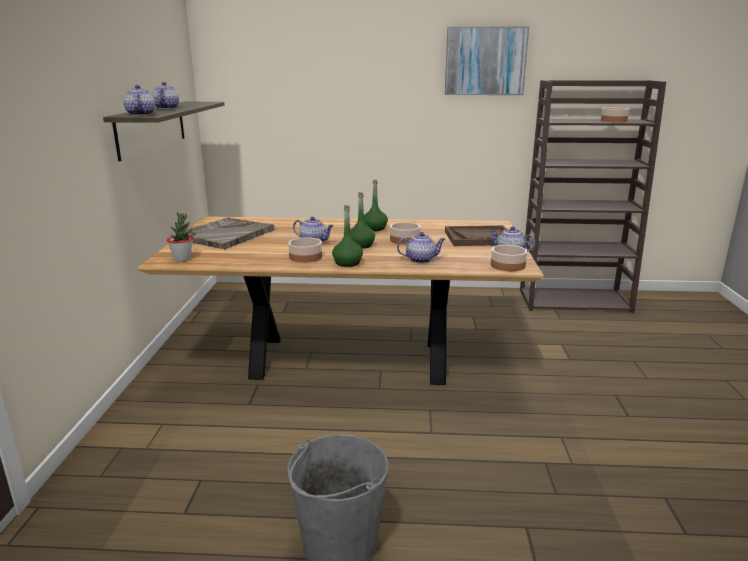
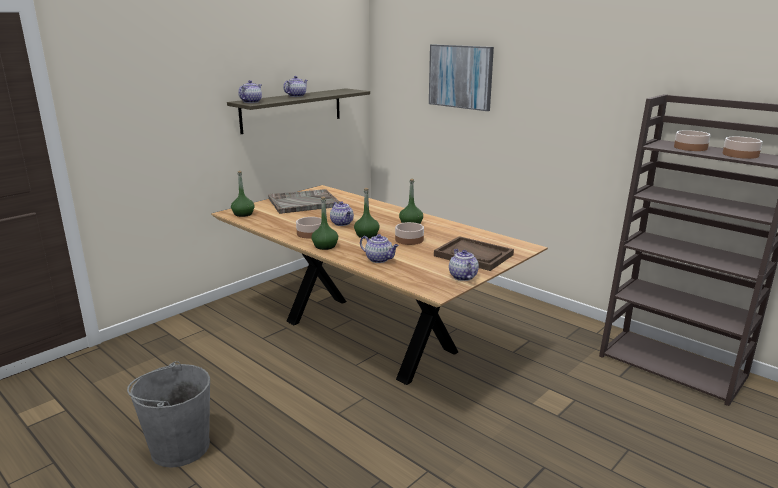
camera: 40 degrees right, 0 degrees up
(182, 259) = (243, 214): potted plant -> green bottle
(485, 61) = (607, 68): picture -> picture (460, 76)
(508, 265) = (433, 286): bowl -> bowl (691, 148)

